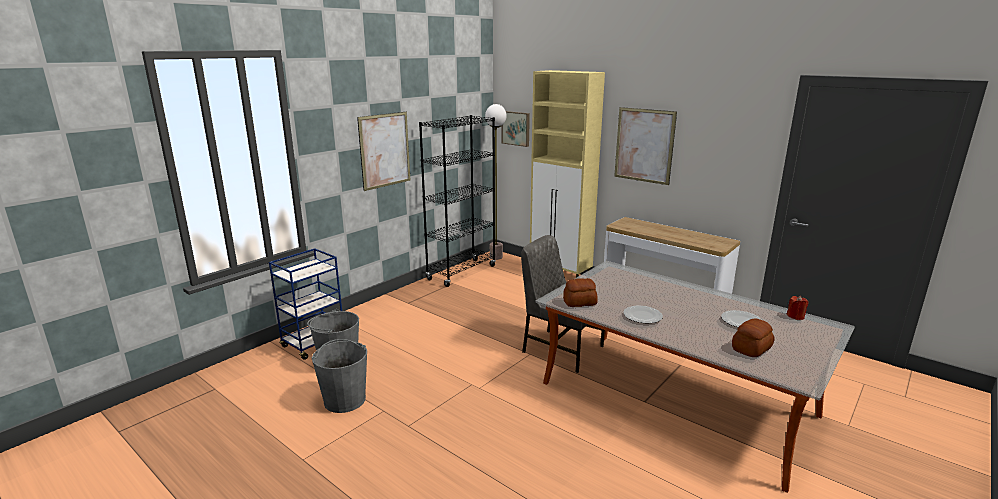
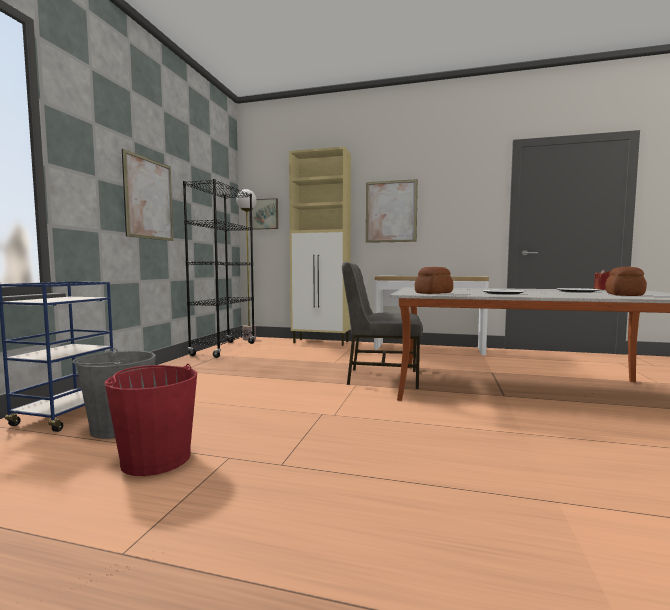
camera: 25 degrees left, 15 degrees down
(345, 400) = (156, 459): grey bucket -> red bucket

